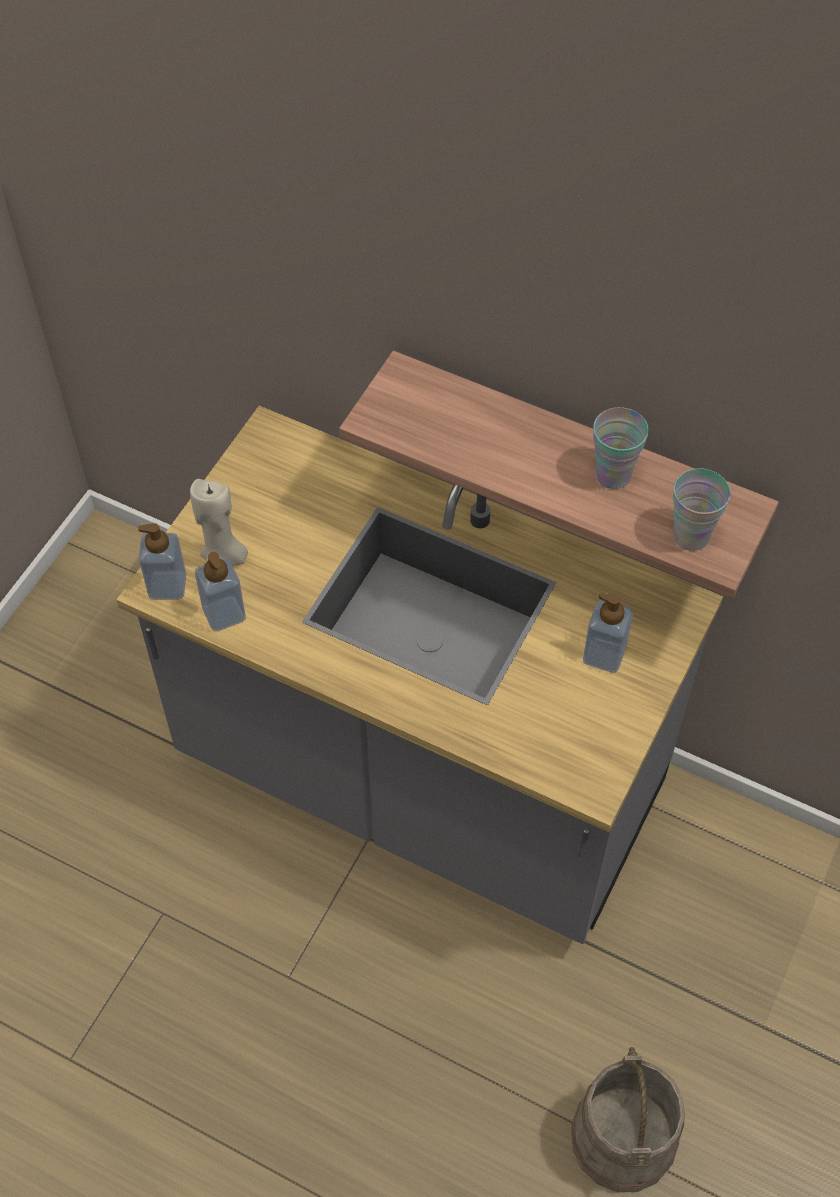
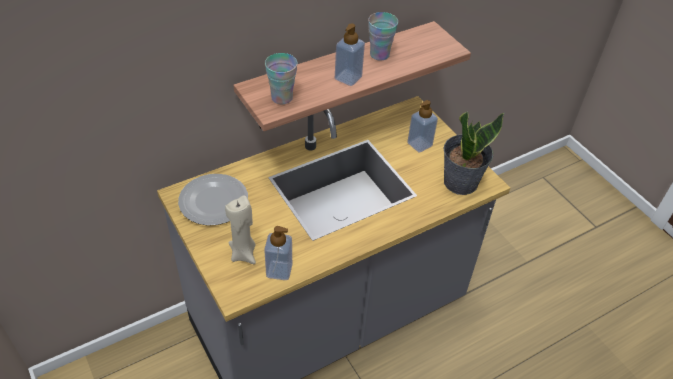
camera: 60 degrees left, 10 degrees down
(167, 585) = (238, 287): soap dispenser -> soap dispenser (348, 78)
(287, 475) = (214, 201): none -> plate
(564, 748) = (460, 181): none -> potted plant
(624, 1138) = (553, 339): beige bucket -> none
(690, 536) = (432, 50): cup -> cup (282, 98)

